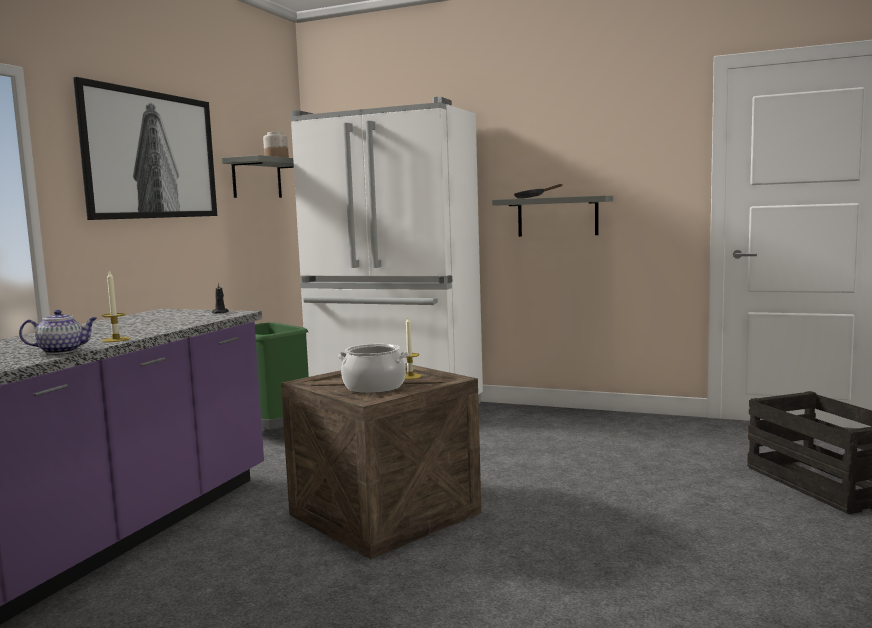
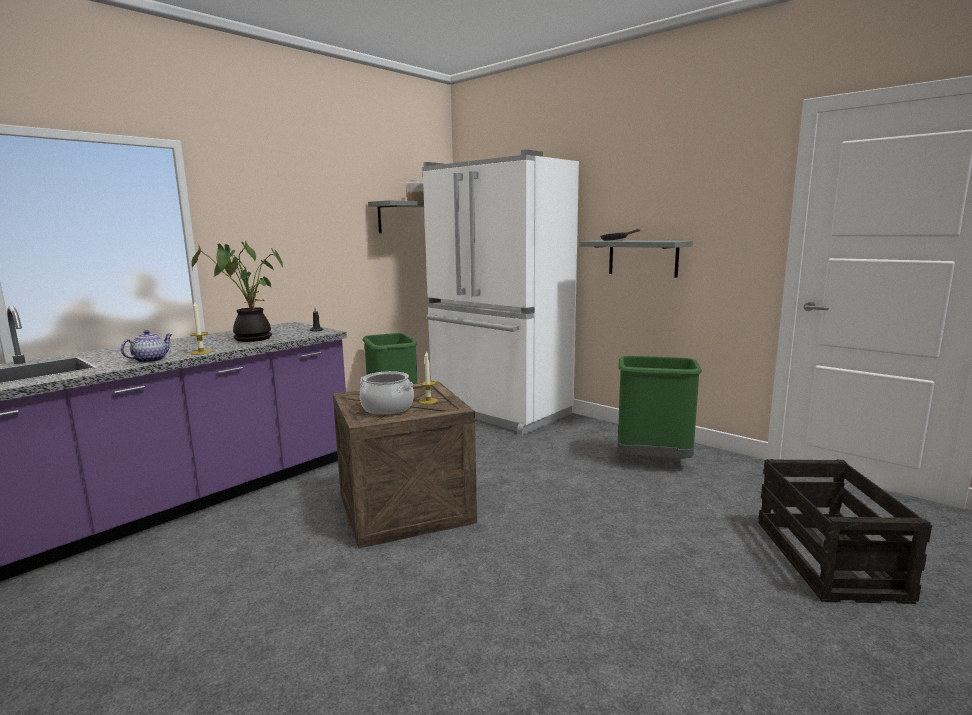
camera: 20 degrees right, 5 degrees up
(62, 351) = (150, 360): teapot -> teapot turned 60 degrees counterclockwise
(149, 324) = (251, 338): none -> potted plant
(150, 155) = (298, 202): picture -> none
(606, 433) = (653, 461): none -> green trash can

